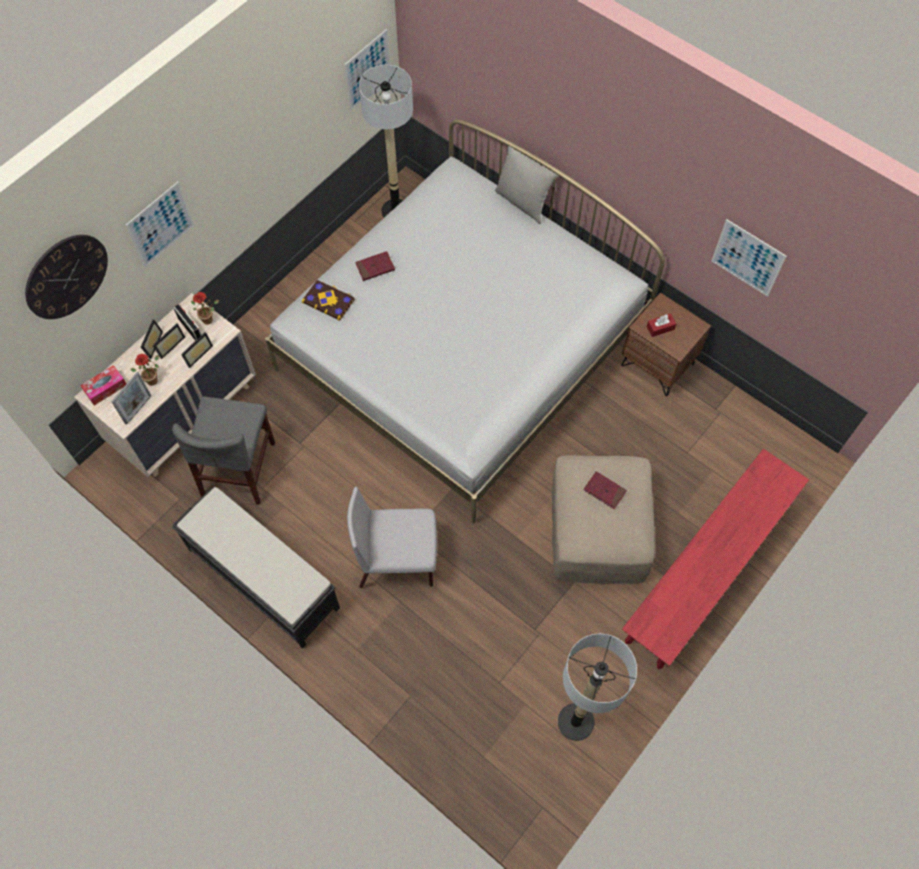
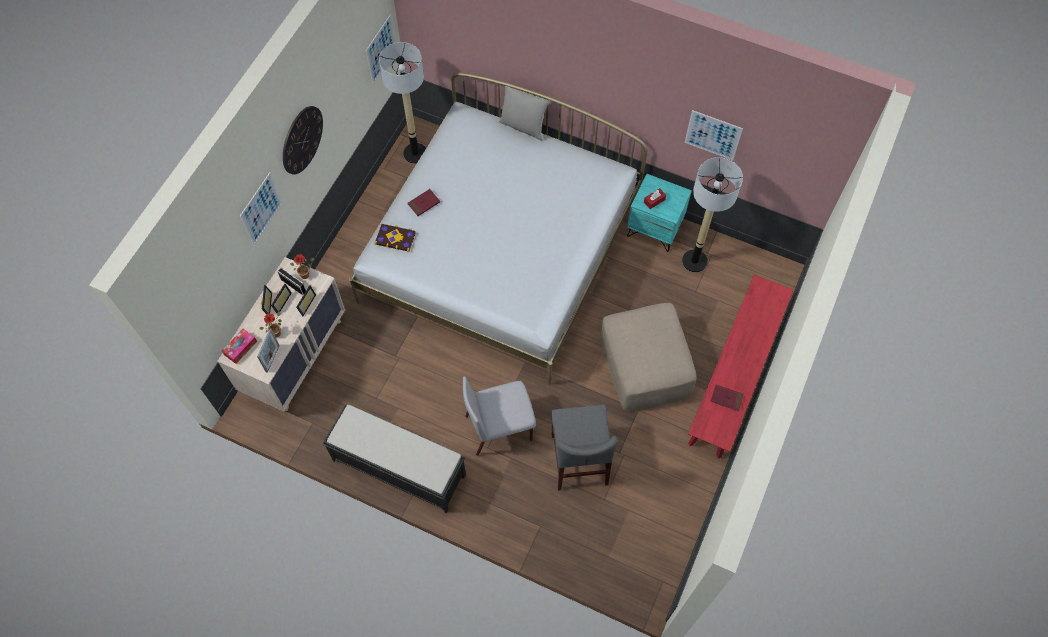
camera: 15 degrees left, 0 degrees up
(66, 276) = (206, 266): wall clock -> wall clock (302, 140)
(238, 468) = (352, 387): grey chair -> grey chair (579, 459)
(576, 721) = (669, 513): floor lamp -> floor lamp (694, 261)
(604, 491) = (647, 334): red book -> red book (726, 398)
(658, 364) = (654, 228): brown nightstand -> turquoise nightstand

